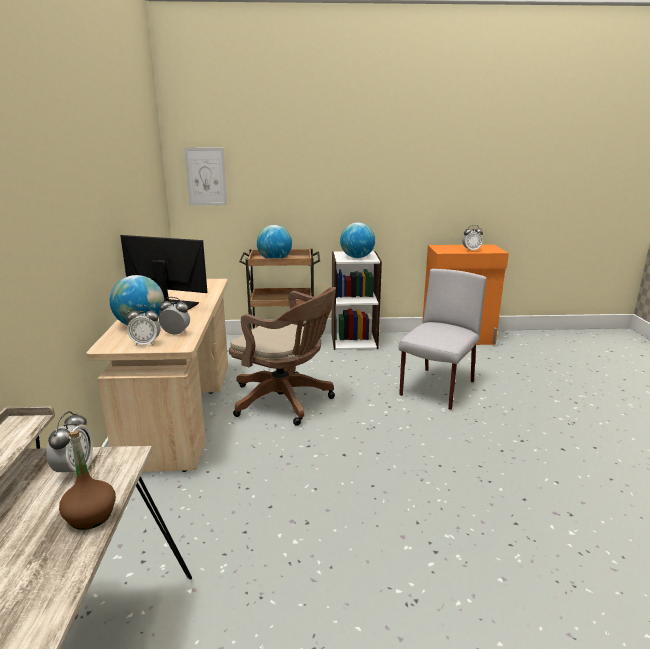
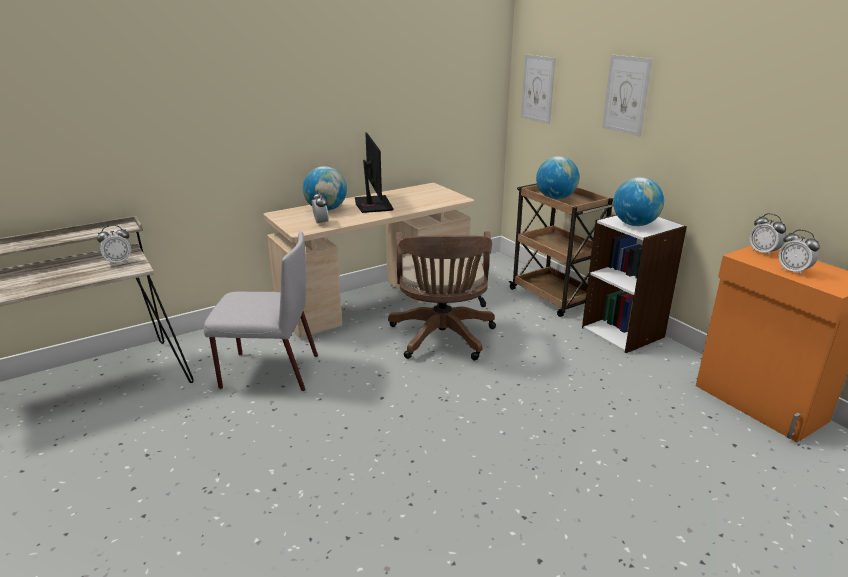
camera: 60 degrees right, 5 degrees up
(90, 516) = (75, 280): brown bottle -> none
(146, 344) = (293, 221): alarm clock -> alarm clock (763, 252)
(305, 169) = (626, 95): none -> picture
(437, 389) = (578, 420): grey chair -> grey chair (268, 371)

